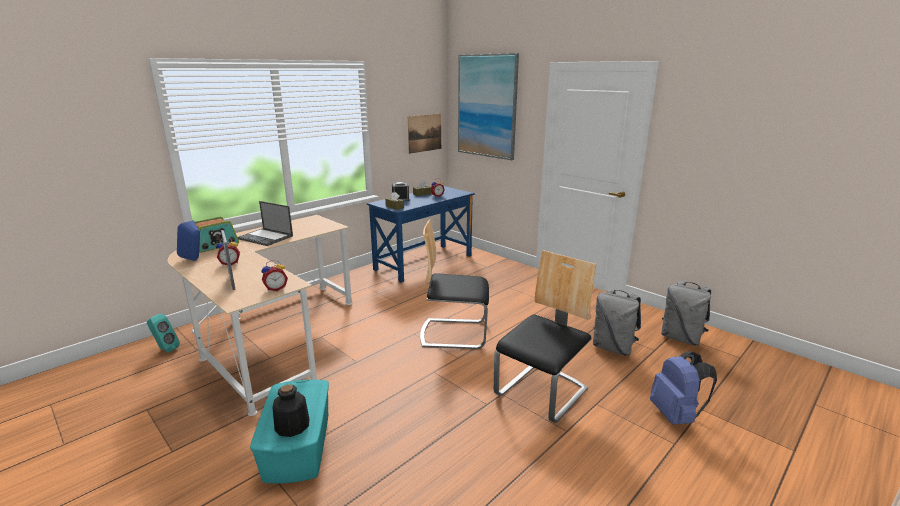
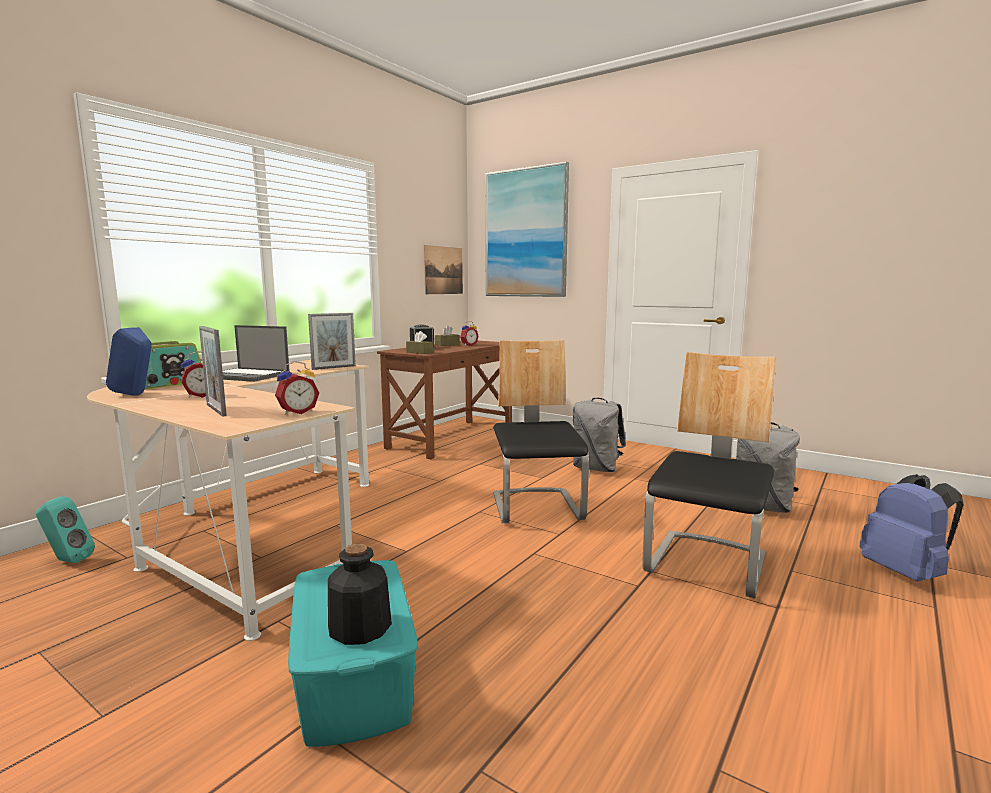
camera: 10 degrees left, 10 degrees down
(324, 228) = (334, 367): none -> picture frame
(423, 262) = (451, 438): blue desk -> brown desk
(454, 333) = (537, 507): chair -> chair turned 90 degrees clockwise
(681, 338) = (835, 491): grey backpack -> grey backpack (596, 468)

